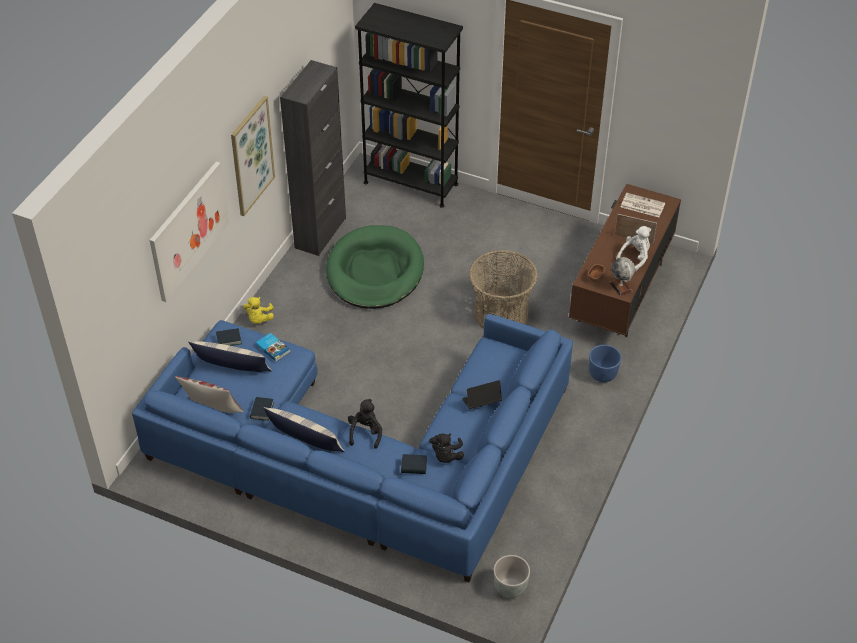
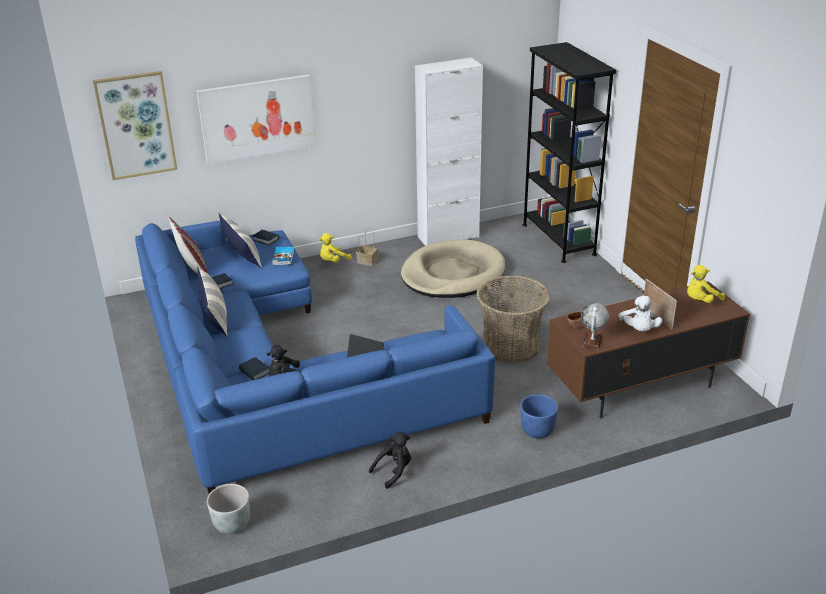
camera: 45 degrees right, 15 degrees down
(251, 156) = (366, 103): picture -> picture (136, 125)
(288, 301) = (366, 261): none -> basket
(320, 233) = (448, 237): black cabinet -> white cabinet
(365, 433) = (258, 333): black plush toy -> black plush toy (394, 471)
(375, 271) = (452, 274): green dog bed -> beige dog bed
(635, 257) = (639, 330): white plush toy -> white plush toy turned 90 degrees clockwise
(642, 205) = (700, 300): newspaper -> yellow plush toy

